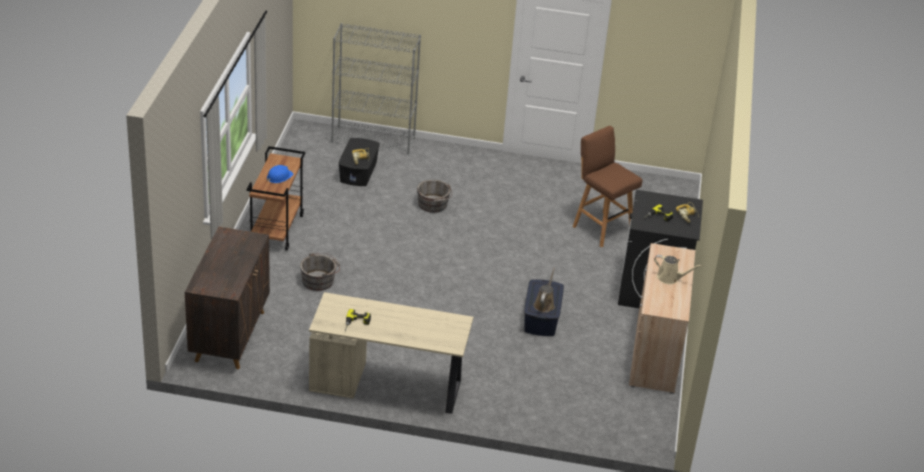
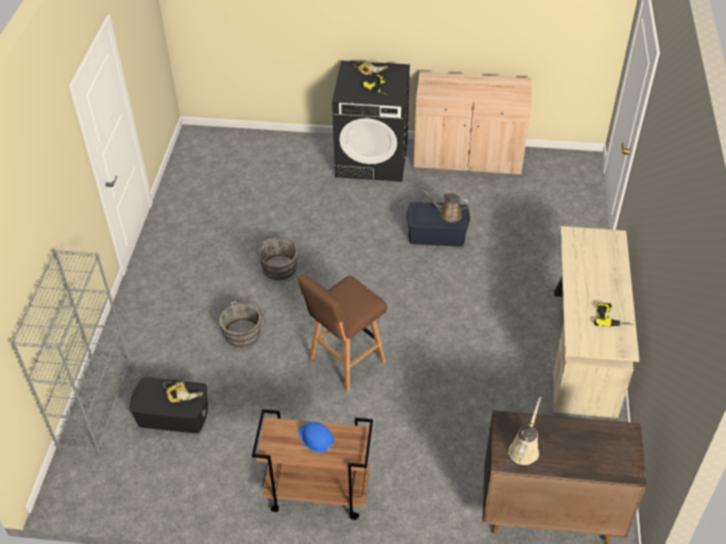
camera: 90 degrees left, 10 degrees up
(320, 280) = (416, 431): grey bucket -> grey bucket (278, 266)
(601, 228) = (274, 192): brown stool -> brown stool (345, 361)
(670, 278) = (470, 86): beige watering can -> beige watering can (524, 449)

